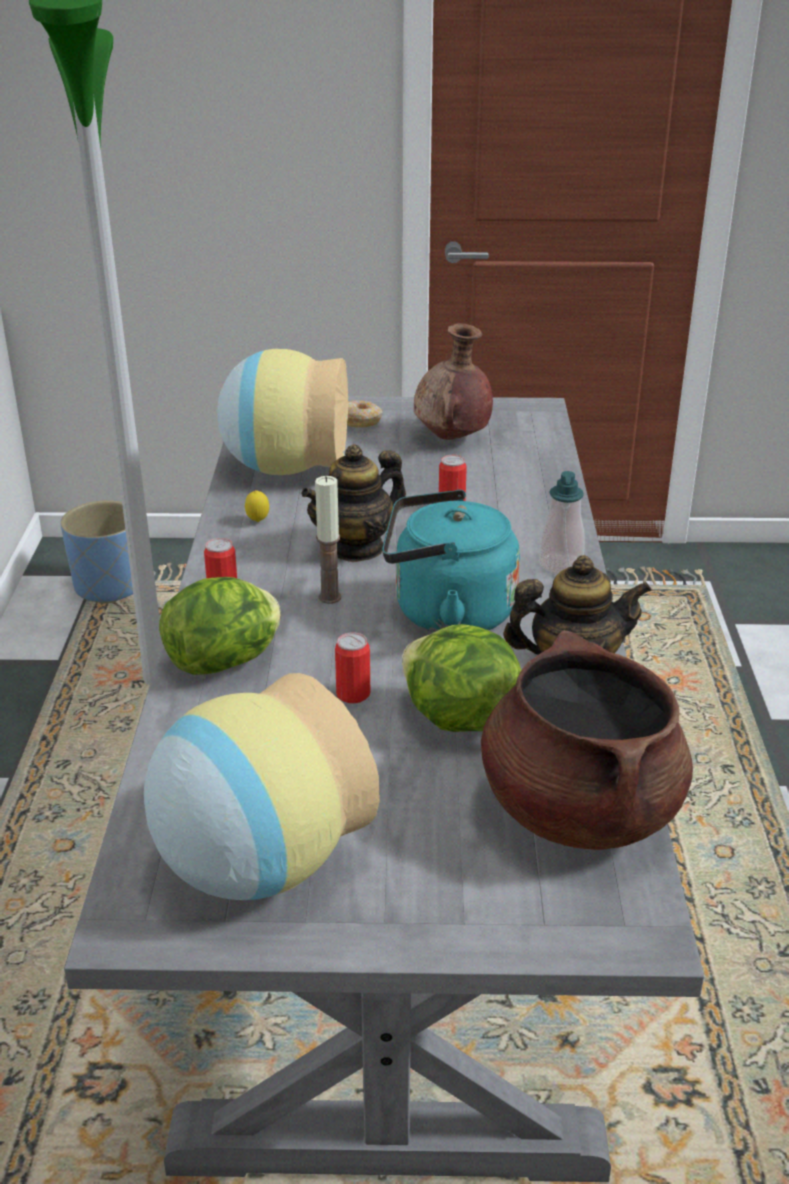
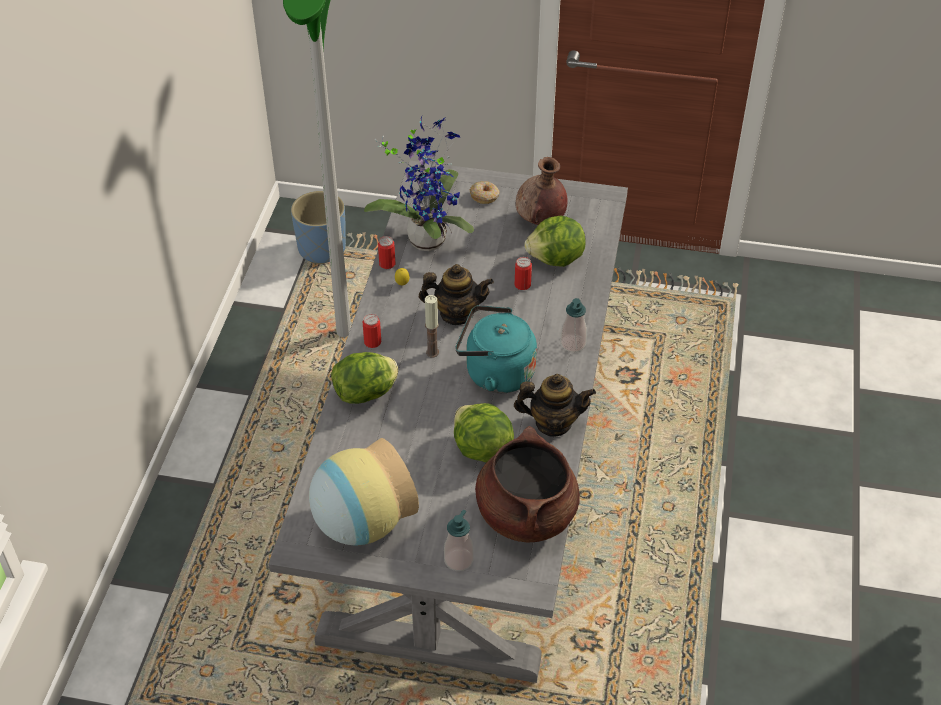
camera: 10 degrees right, 15 degrees up
(285, 467) = (427, 236): vase -> potted plant
(353, 694) = (430, 425): can -> can (387, 264)
(356, 547) = (456, 314): teapot -> teapot turned 150 degrees counterclockwise
(474, 906) = (458, 560): none -> soap dispenser
(493, 475) = (556, 259): none -> lettuce

